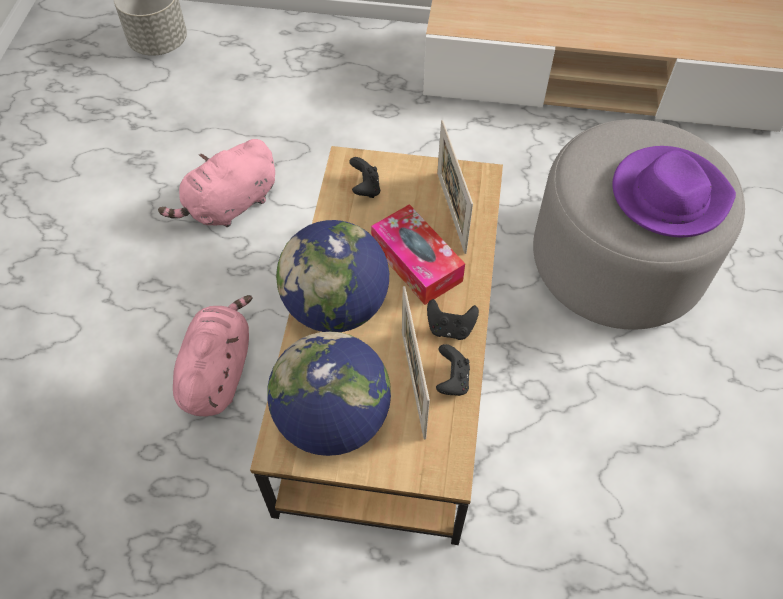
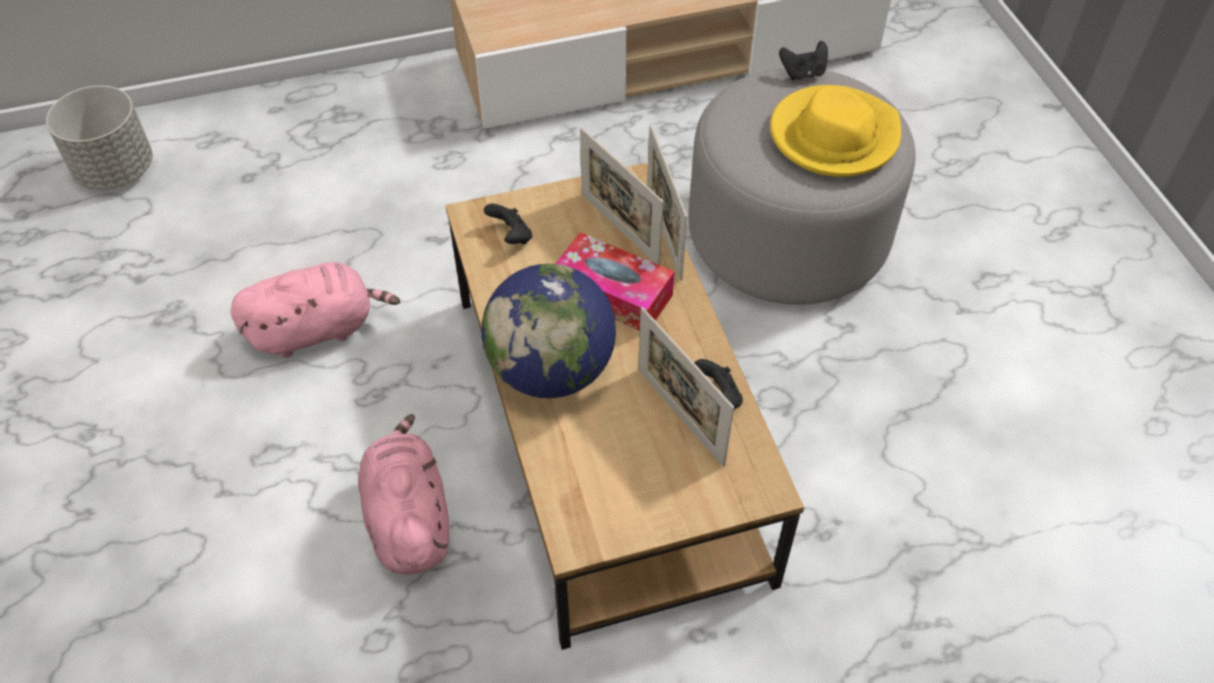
camera: 25 degrees left, 5 degrees down
(229, 205) = (317, 329): pink plush toy -> pink plush toy turned 135 degrees counterclockwise
(333, 419) = (616, 486): globe -> none
(450, 328) = (686, 347): black game controller -> black game controller (803, 73)
(483, 229) = (664, 234): none -> picture frame
(669, 195) = (833, 136): purple hat -> yellow hat

